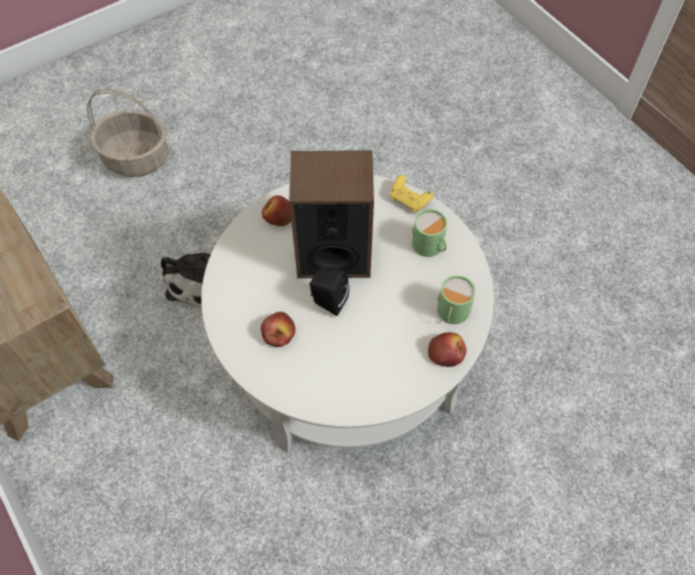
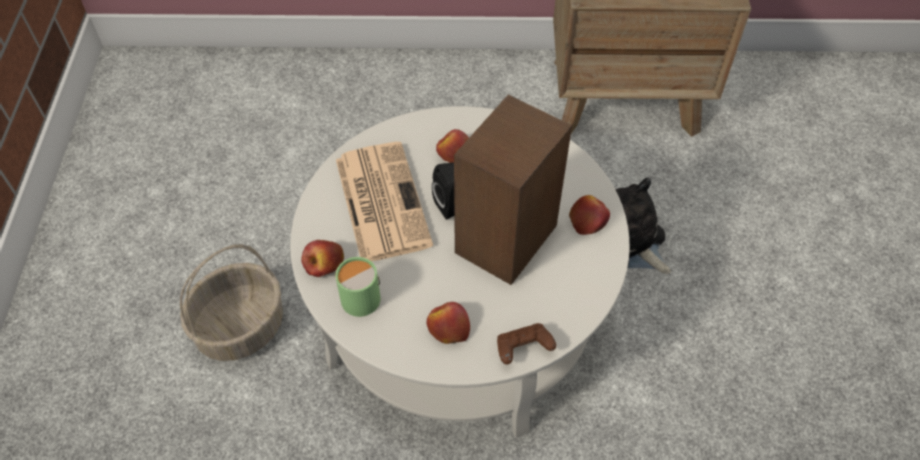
camera: 125 degrees right, 5 degrees down
(137, 158) = (841, 258): basket -> basket (240, 328)
(362, 354) = (381, 200): none -> newspaper
(409, 200) = (523, 349): yellow game controller -> brown game controller
(429, 246) = (448, 328): green mug -> apple

